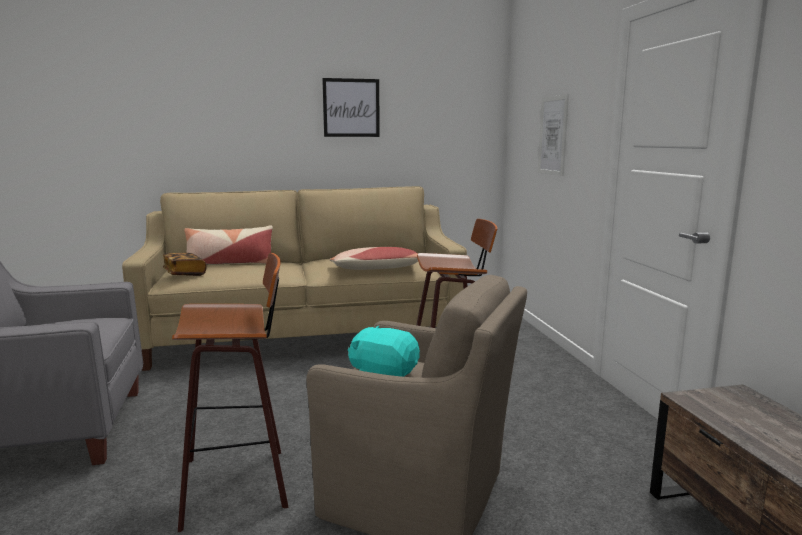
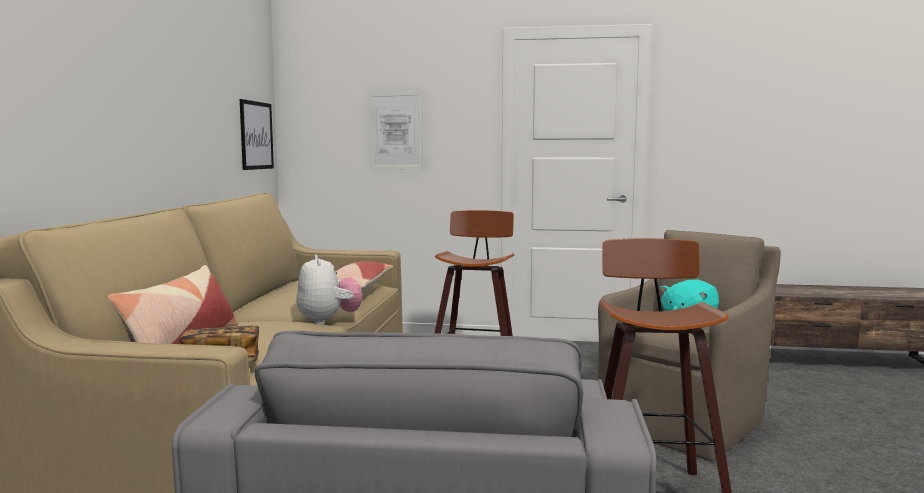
camera: 70 degrees left, 5 degrees down
(306, 277) = (328, 320): none -> plush toy
(351, 108) = (171, 81): picture -> picture (256, 135)

